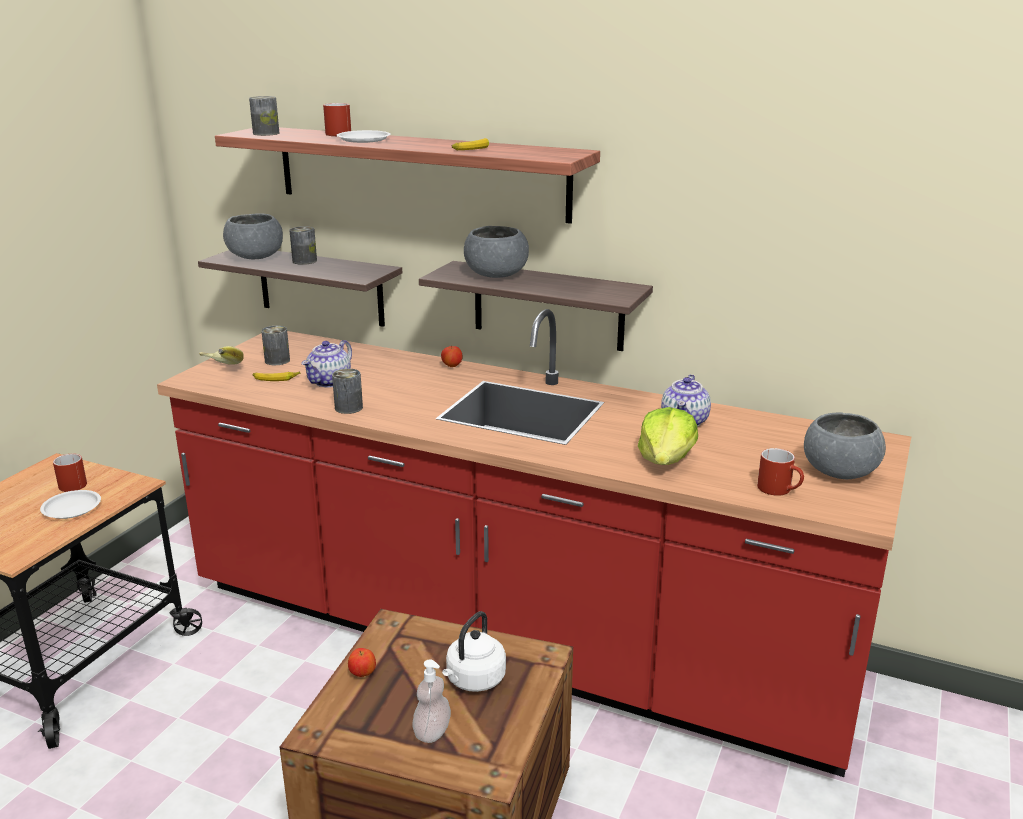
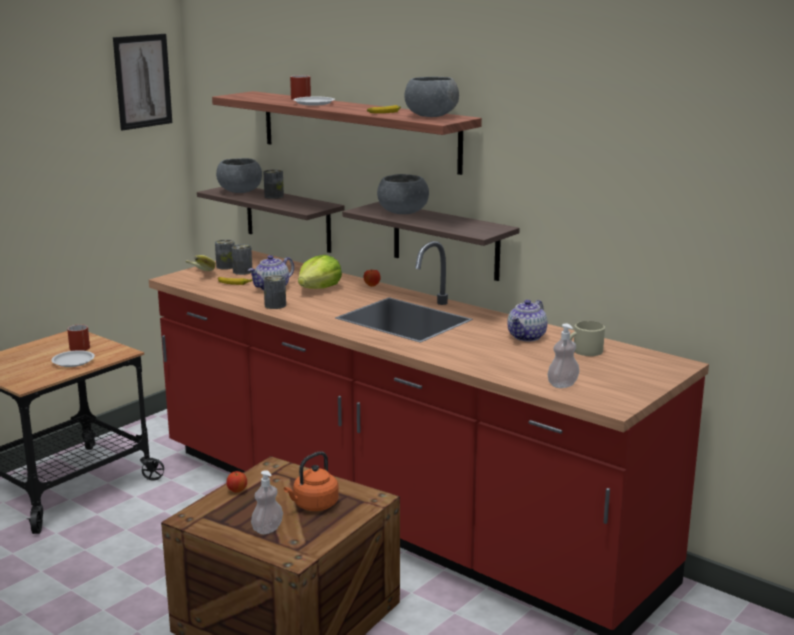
camera: 15 degrees right, 5 degrees down
(104, 118) = (142, 81): none -> picture
(266, 133) = (249, 96): can -> can (226, 266)
(474, 680) = (313, 505): white kettle -> orange kettle
(666, 460) = (489, 359): lettuce -> lettuce (319, 289)
(765, 435) = (584, 351): none -> beige mug
(780, 490) = (562, 385): red mug -> soap dispenser
(839, 471) = (622, 379): grey bowl -> grey bowl (431, 116)

